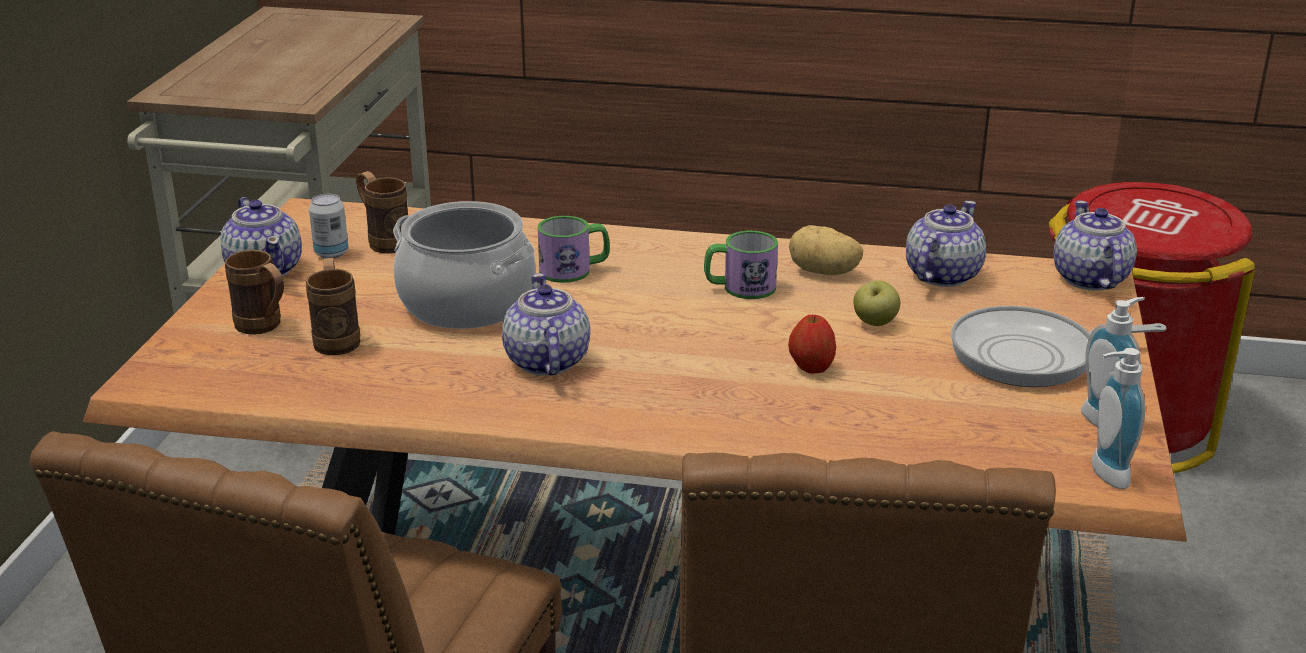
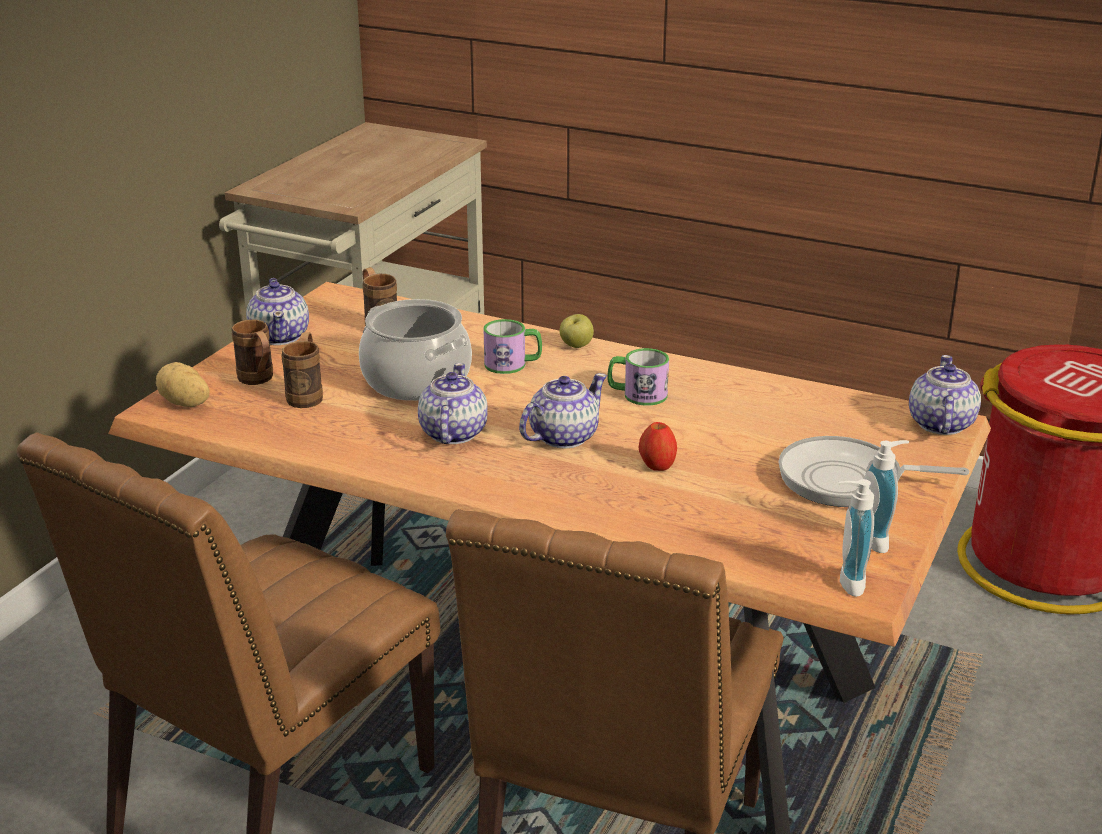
camera: 15 degrees right, 0 degrees up
(331, 253) = (335, 329): can -> none
(823, 272) = (713, 390): potato -> potato (184, 403)
(875, 323) = (731, 437): apple -> apple (576, 346)
(941, 275) = (812, 405): teapot -> teapot (562, 437)

